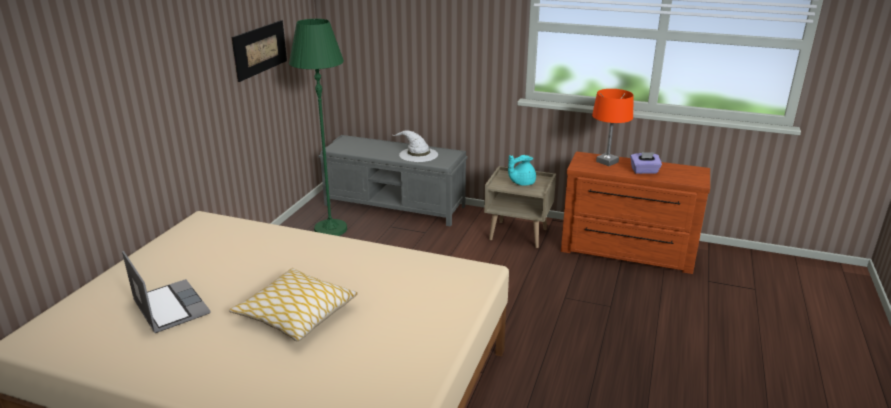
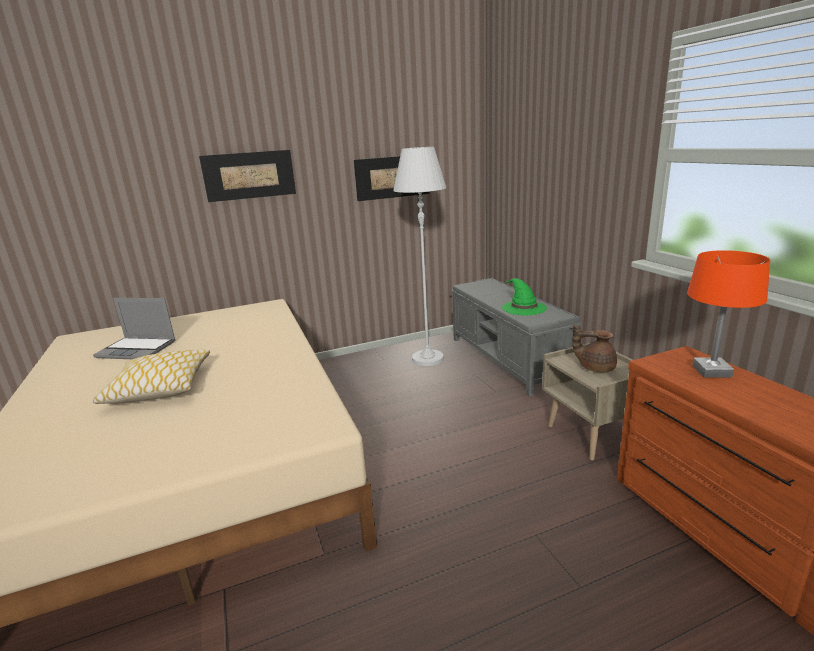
camera: 50 degrees right, 5 degrees down
(152, 73) = (249, 175): none -> picture
(169, 307) = (138, 349): laptop -> laptop turned 90 degrees clockwise
(330, 229) = (428, 359): green floor lamp -> white floor lamp
(418, 154) = (523, 307): white hat -> green hat
(521, 183) = (595, 367): turquoise teapot -> brown teapot
(644, 171) = (759, 404): purple tissue box -> none

